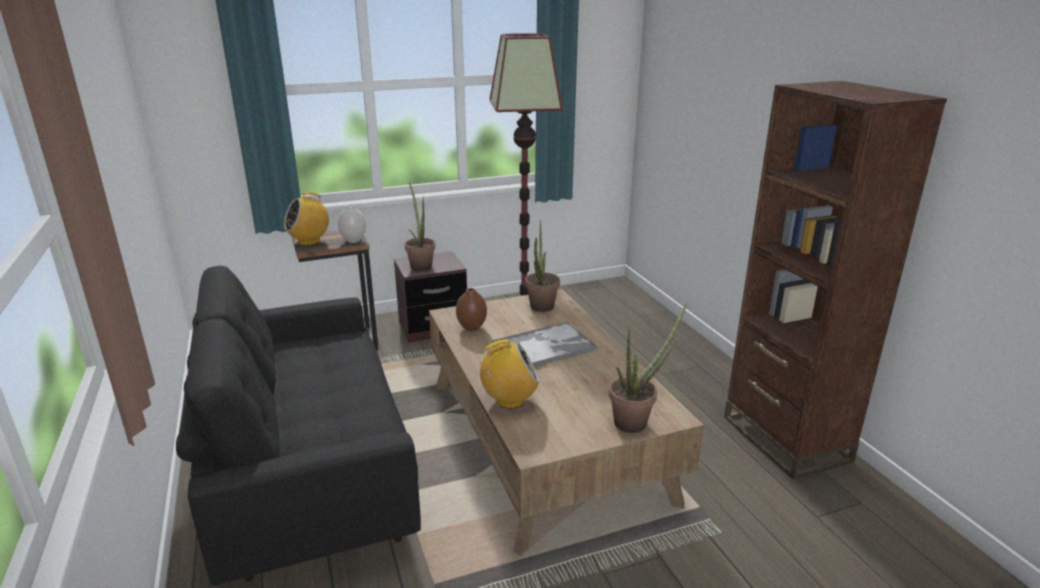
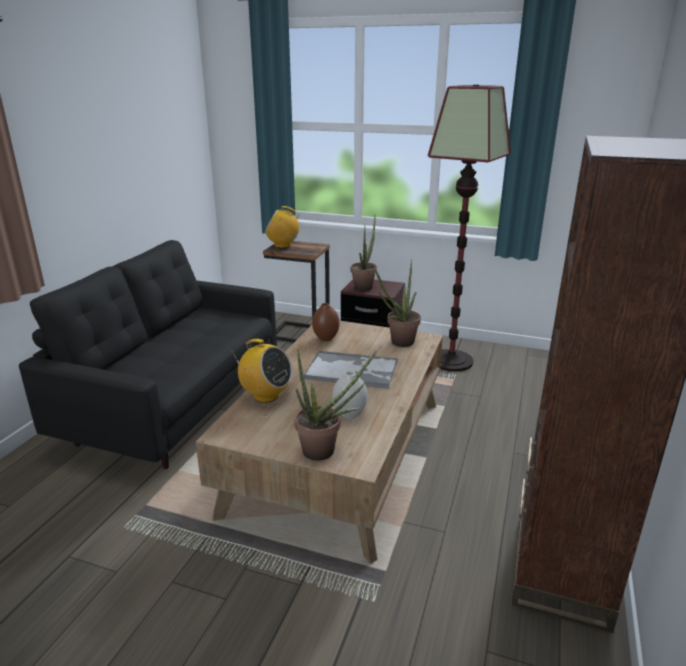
camera: 40 degrees right, 0 degrees up
(354, 241) = (309, 251): white vase -> white vase (350, 415)

